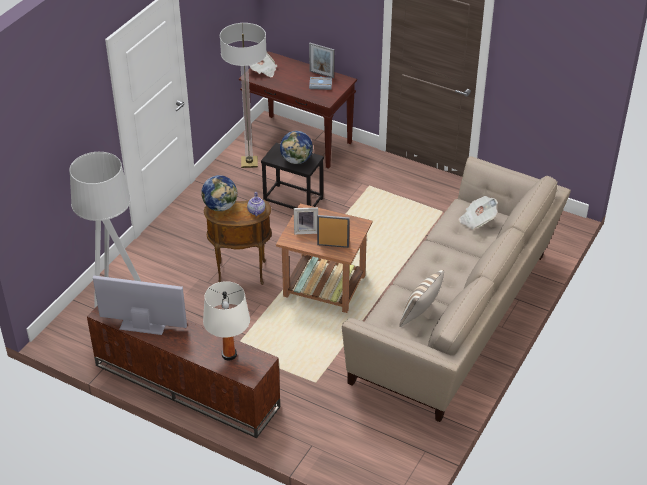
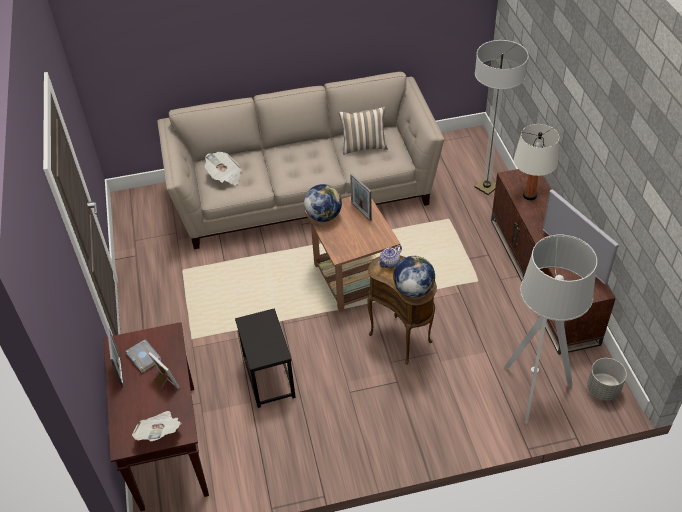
camera: 130 degrees left, 5 degrees up
(70, 336) = (603, 390): none -> grey planter
(249, 162) = (245, 460): floor lamp -> floor lamp (486, 187)
(296, 160) = (262, 332): globe -> globe (323, 216)
(306, 230) = (363, 237): picture frame -> picture frame (165, 383)

